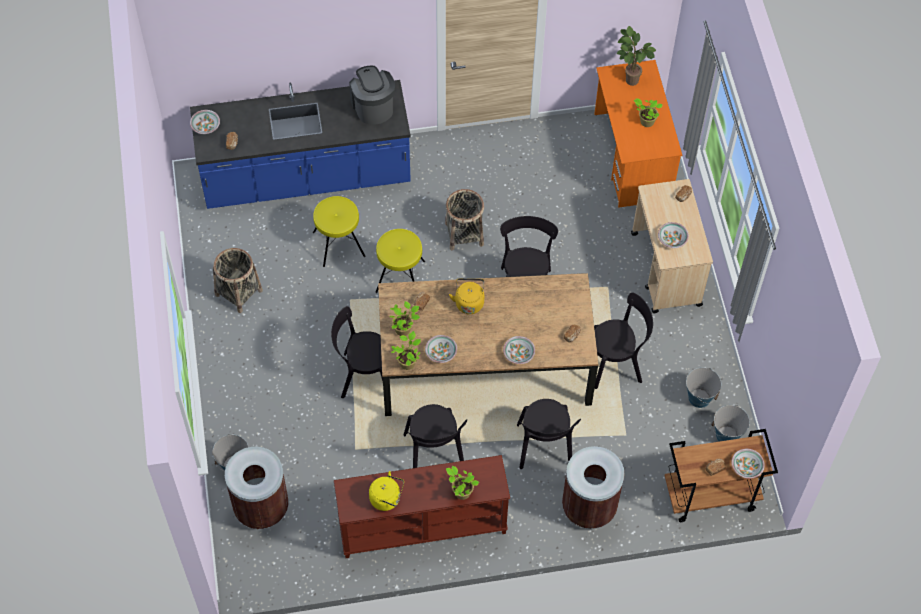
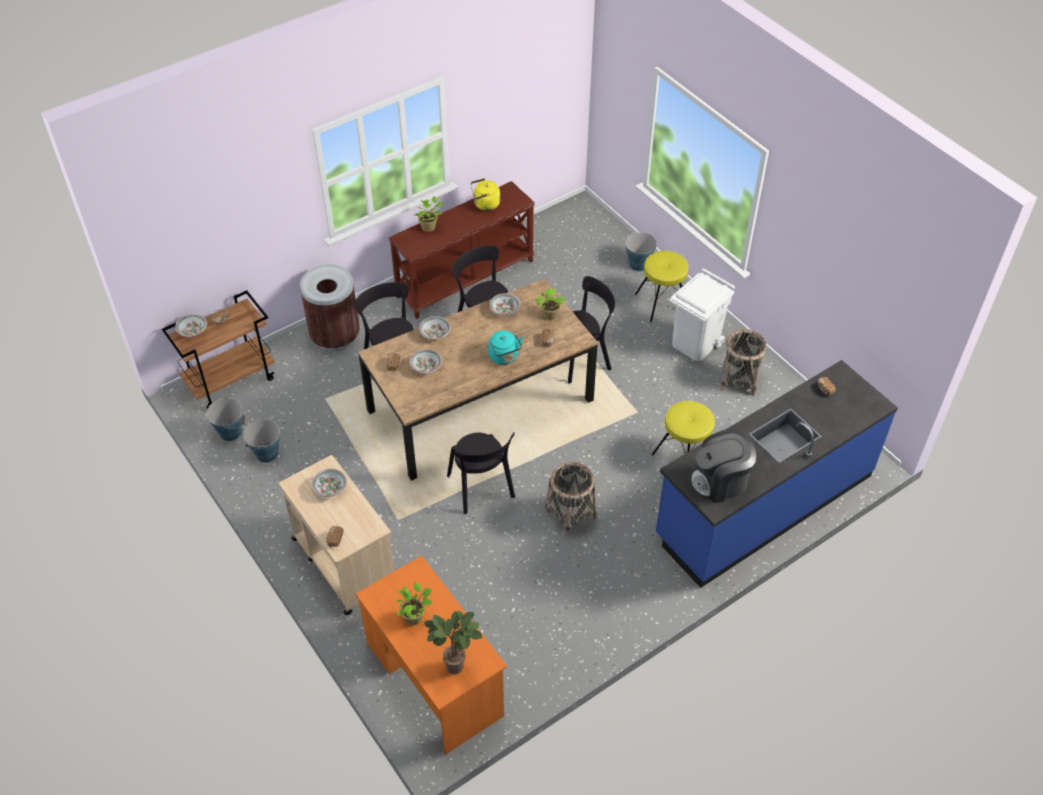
camera: 155 degrees right, 10 degrees down
(206, 127) = (864, 394): bowl -> bowl (426, 366)
(248, 346) = (695, 344): none -> white trash can
(261, 507) = (597, 247): brown trash can -> none
(373, 106) = (720, 481): coffee machine -> coffee machine turned 120 degrees clockwise
(400, 276) = (605, 450): yellow stool -> yellow stool (661, 303)
(407, 362) = (529, 293): potted plant -> none
(469, 302) = (504, 357): yellow kettle -> turquoise kettle
(616, 363) = (359, 453): black chair -> none

